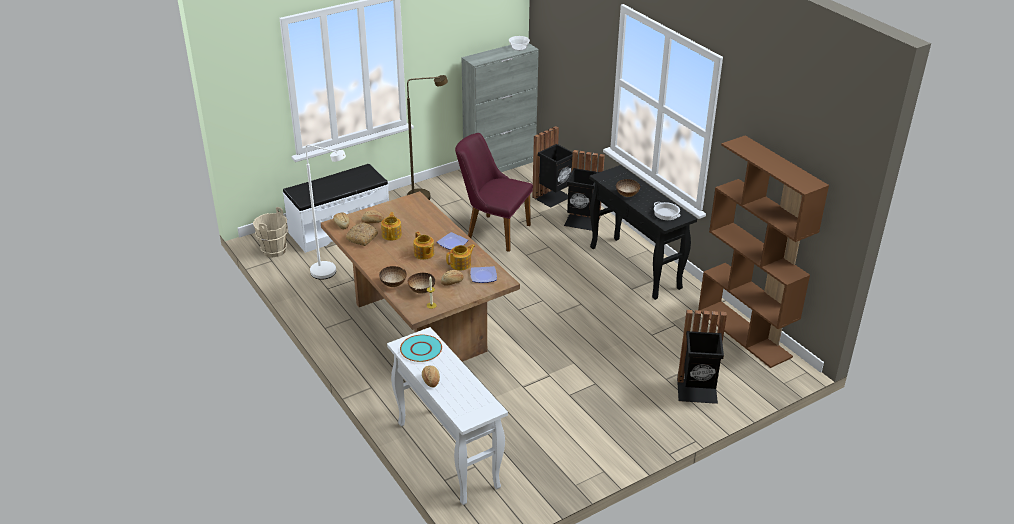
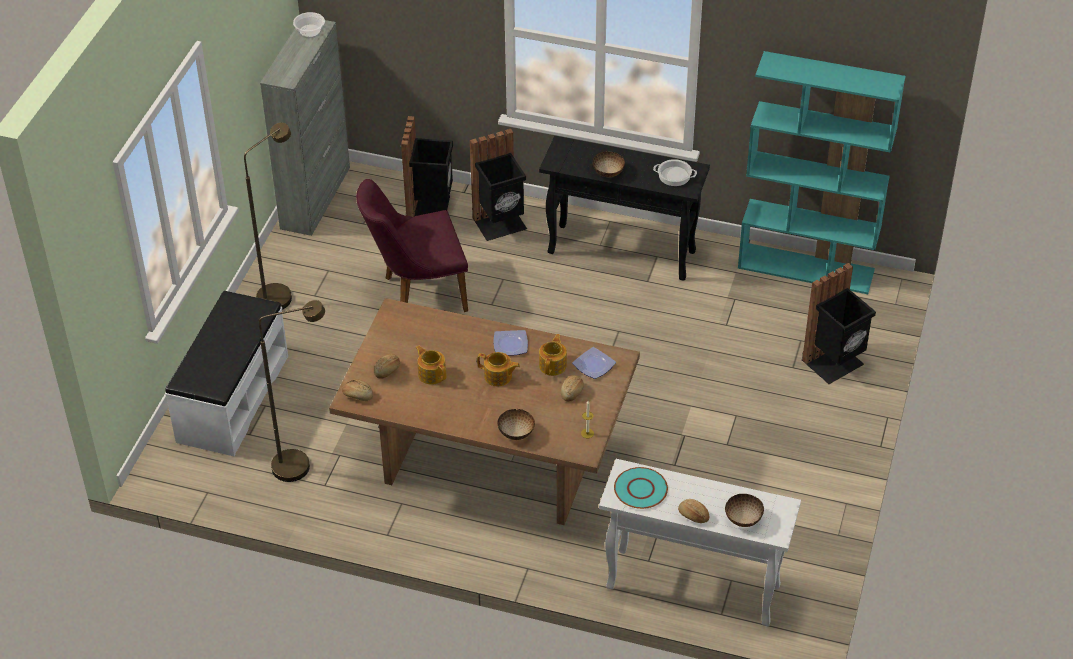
camera: 40 degrees left, 10 degrees up
(274, 251) = (192, 478): beige bucket -> none
(330, 273) = (301, 464): white floor lamp -> brown floor lamp
(362, 238) = (405, 398): bread -> none
(421, 290) = (554, 422): bowl -> bowl (742, 519)
(744, 333) = (806, 268): brown bookcase -> turquoise bookcase

